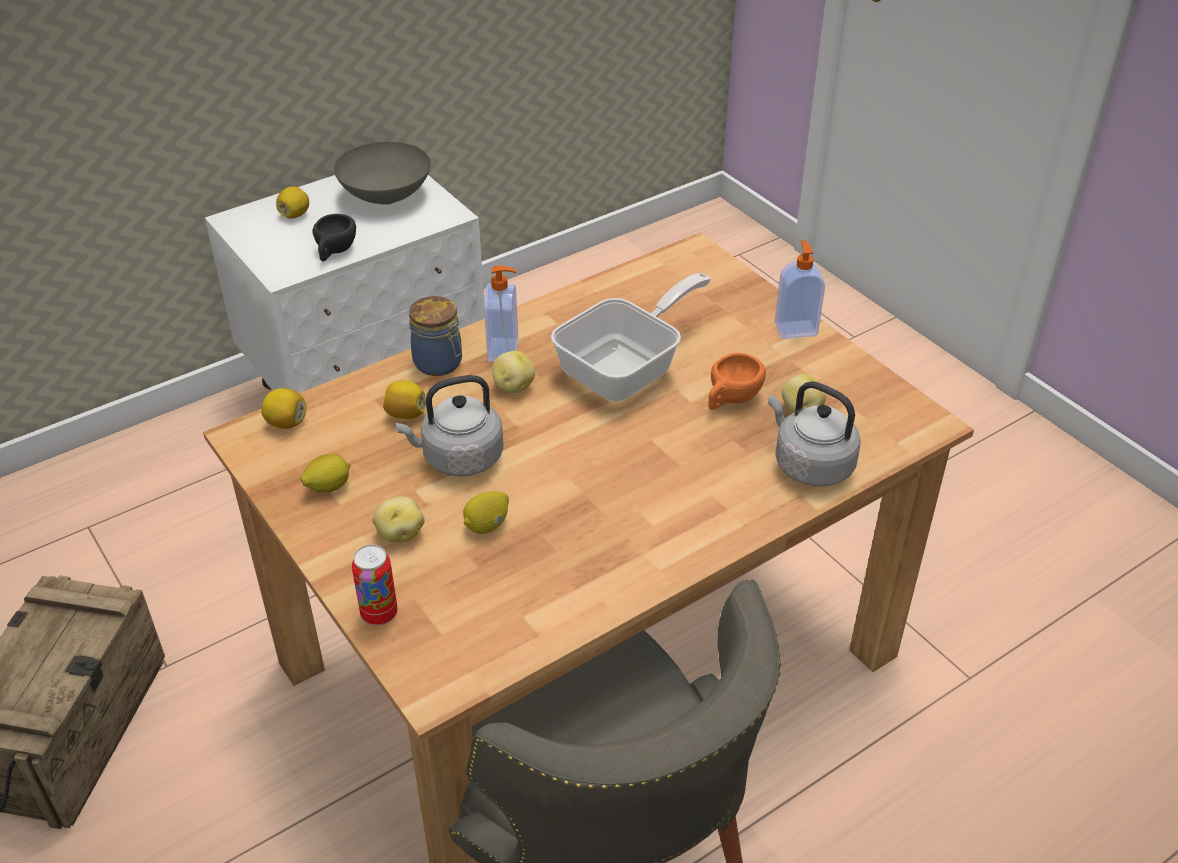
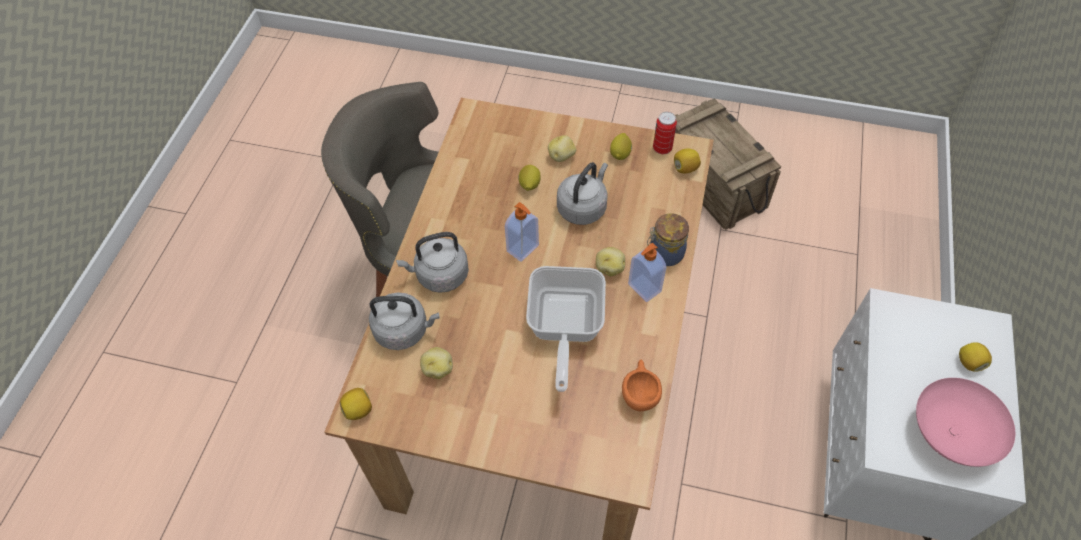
camera: 140 degrees right, 15 degrees up
(334, 252) = (891, 349): black cup -> none
(379, 614) = (527, 122): can -> can (662, 148)
(386, 196) = (952, 435): grey bowl -> pink bowl
(405, 414) = (639, 212): lemon -> lemon (359, 409)
(715, 494) = (439, 275): none -> grey kettle
(730, 400) = (484, 347): orange cup -> orange cup (639, 392)
(795, 328) = (495, 444): soap dispenser -> soap dispenser (523, 249)

